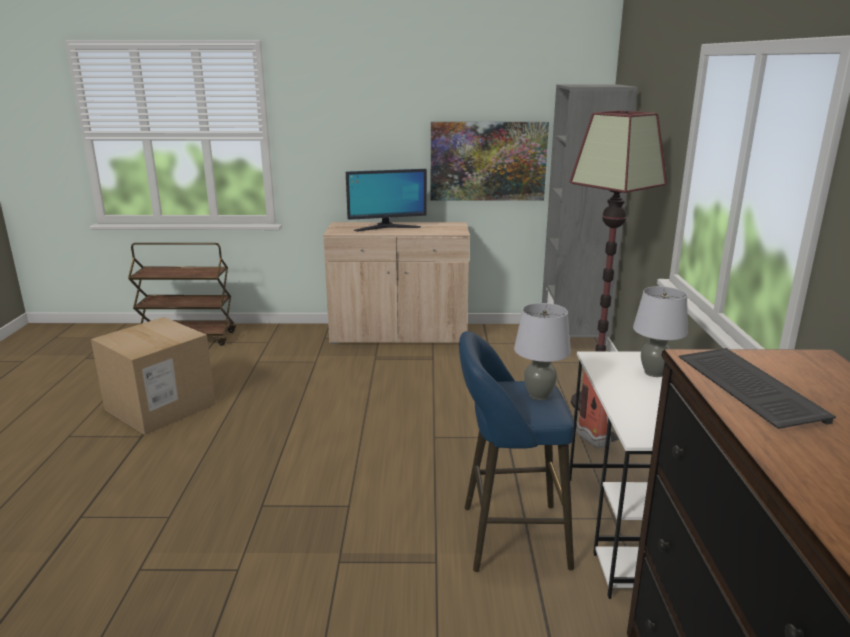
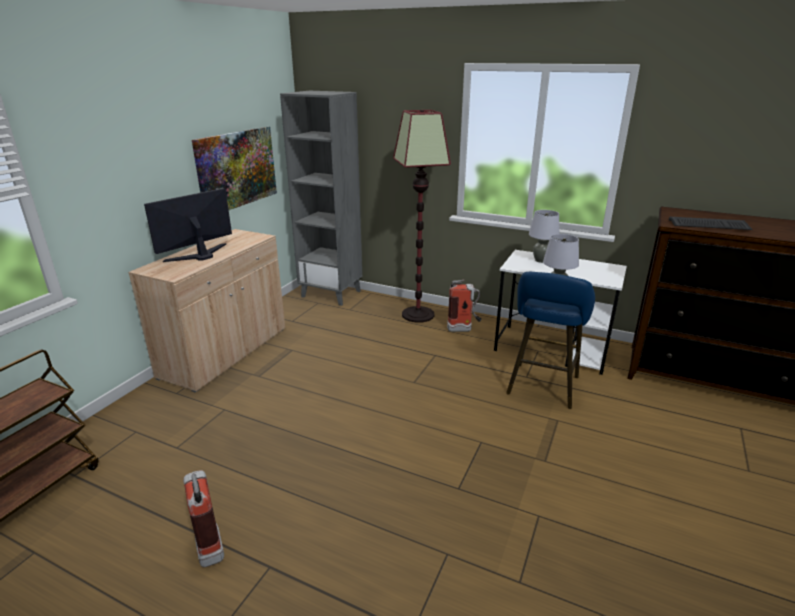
camera: 65 degrees left, 5 degrees up
(160, 407) = (209, 543): cardboard box -> fire extinguisher
(386, 227) = (199, 255): monitor -> monitor turned 150 degrees counterclockwise

